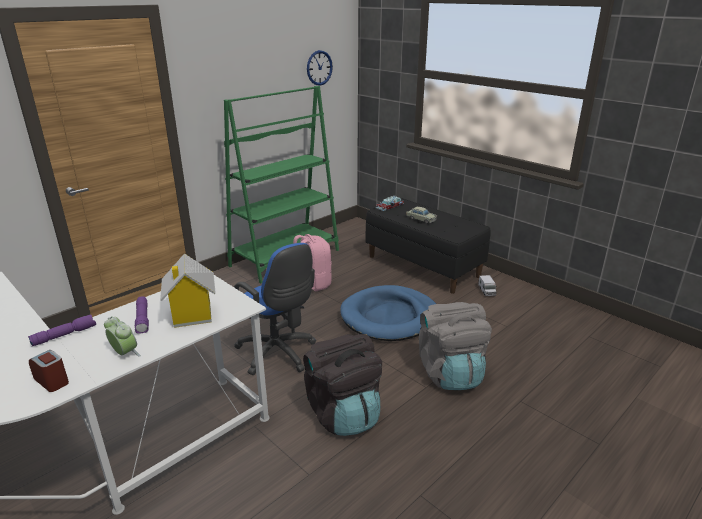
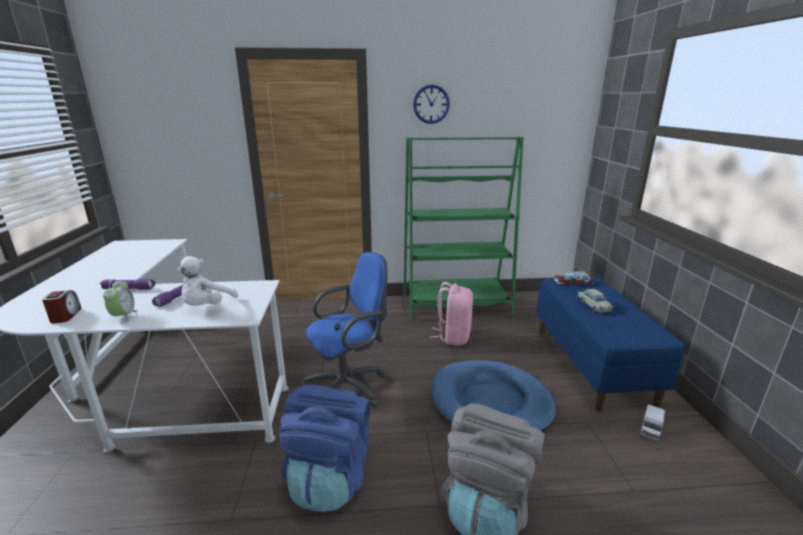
camera: 40 degrees right, 5 degrees down
(192, 314) = (207, 306): toy house -> white plush toy
(279, 354) = (349, 387): blue office chair -> blue office chair turned 120 degrees counterclockwise
(319, 68) = (540, 121): wall clock -> wall clock (431, 104)
(343, 413) = (330, 477): black backpack -> blue backpack
(423, 266) = (592, 364): black bench -> blue bench

